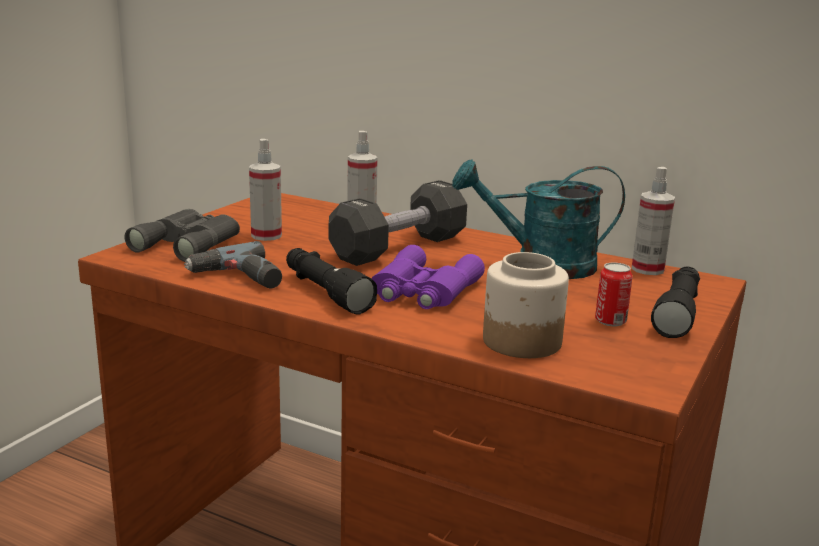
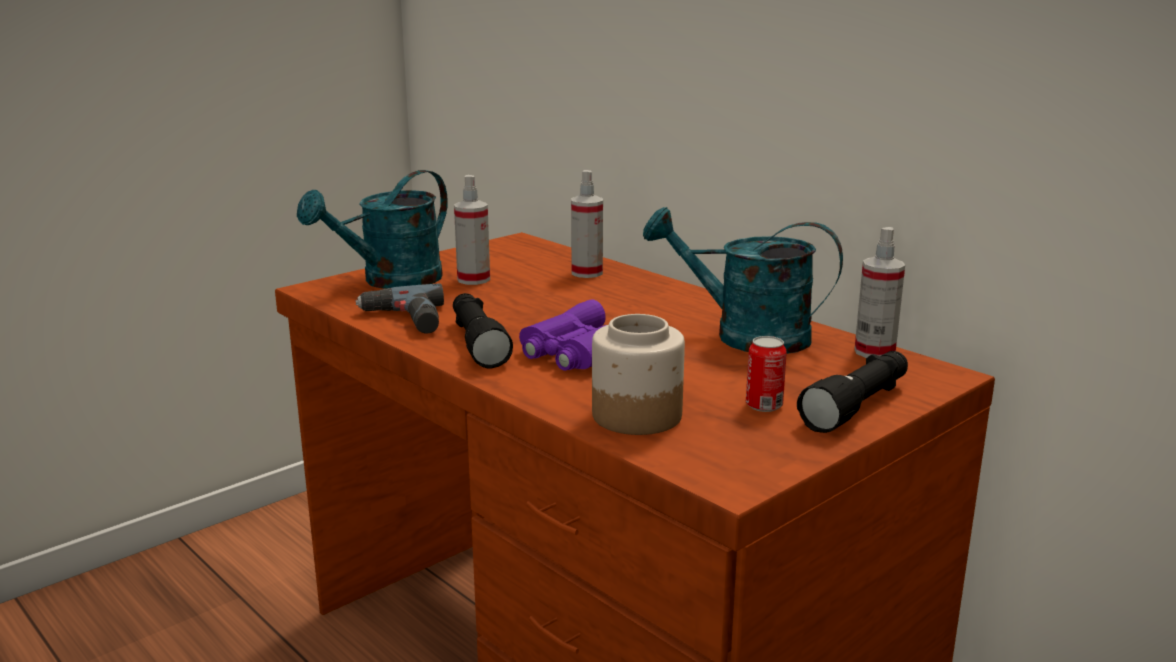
camera: 20 degrees right, 0 degrees up
(190, 243) = (391, 281): grey binoculars -> turquoise watering can
(399, 248) = (601, 303): black dumbbell -> none

